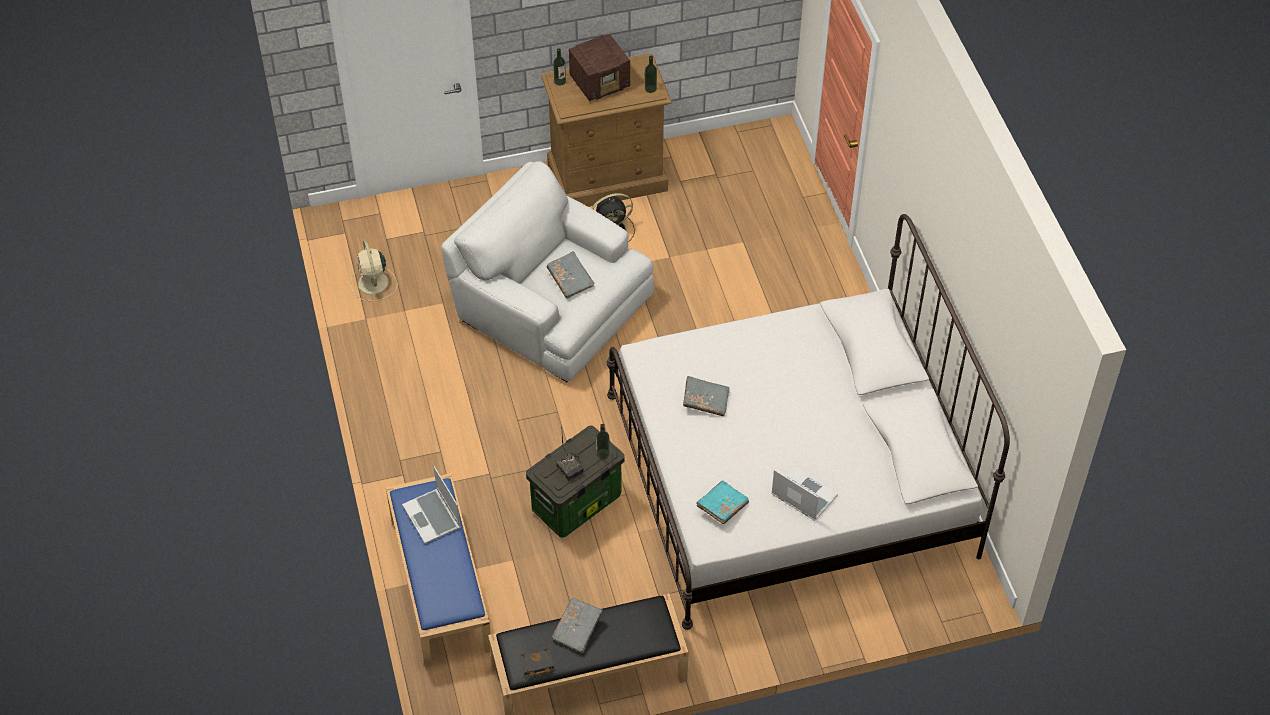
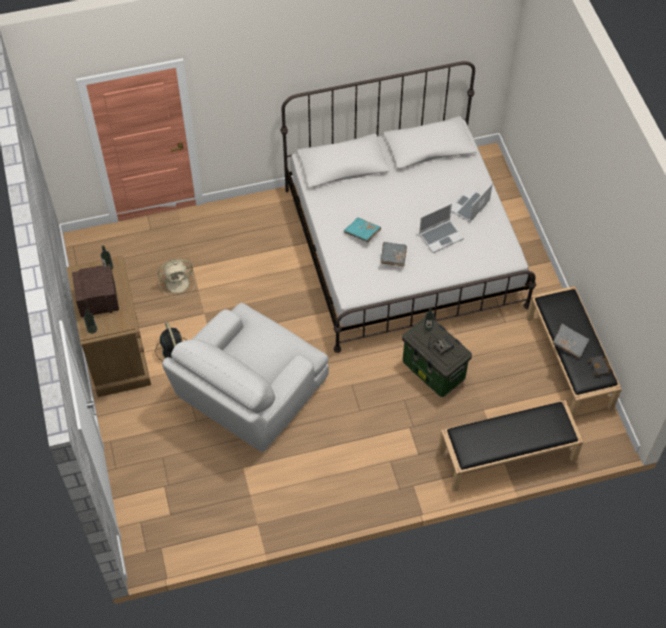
camera: 90 degrees left, 5 degrees up
(373, 284) = (220, 521): beige fan -> beige fan (178, 283)
(433, 517) = (485, 436): laptop -> laptop (441, 236)
(439, 582) = (506, 455): blue bench -> black bench
(570, 280) = (266, 348): grey book -> none
(601, 82) = (97, 301): radio -> radio turned 75 degrees counterclockwise
(722, 507) = (482, 250): turquoise book -> turquoise book (362, 233)

